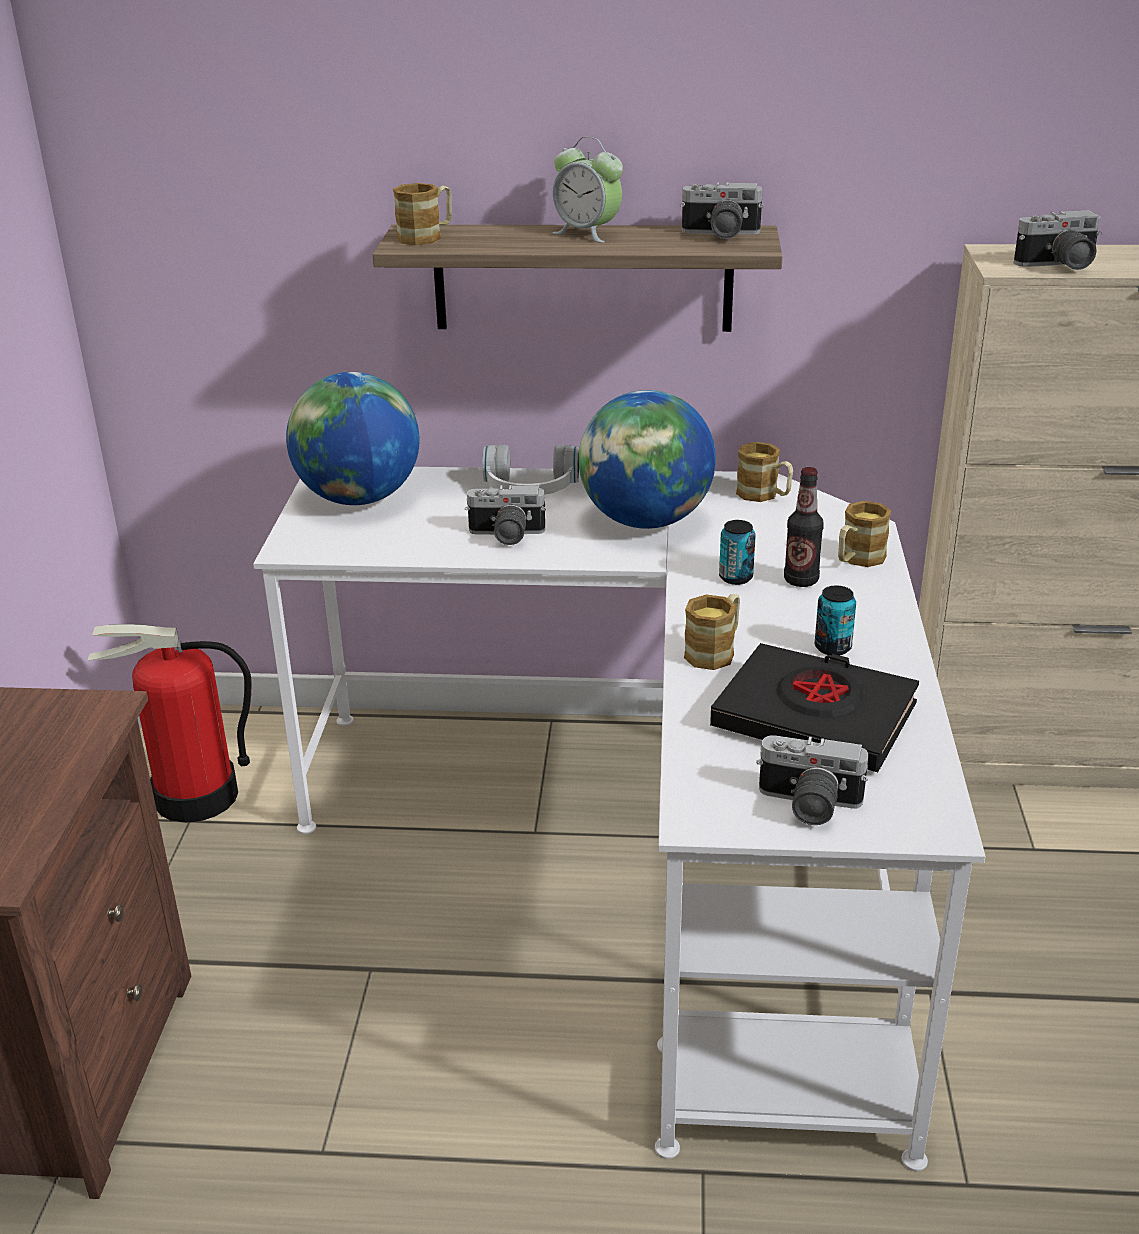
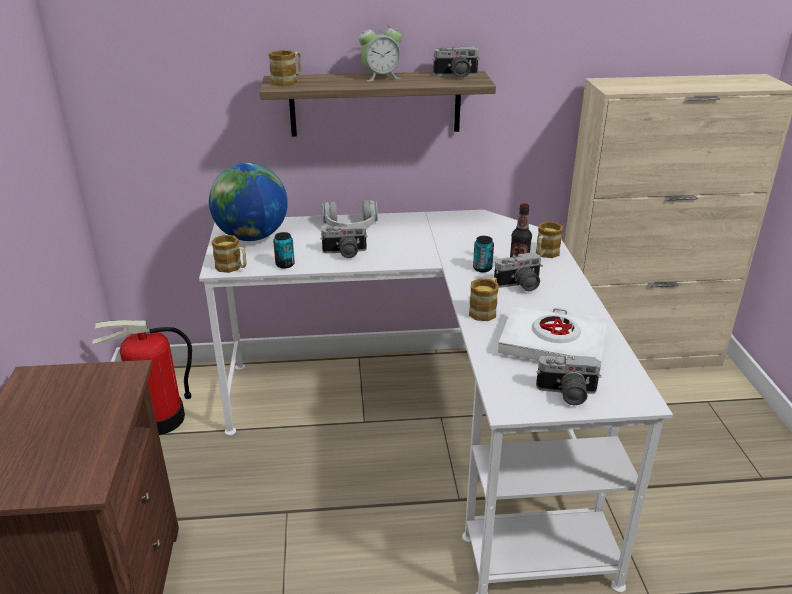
camera: 10 degrees left, 0 degrees up
(587, 233) = (381, 77): alarm clock -> alarm clock turned 45 degrees counterclockwise
(646, 521) = (422, 240): globe -> none
(764, 495) = (482, 222): mug -> mug (232, 268)
(815, 717) = (553, 343): black book -> white book
(832, 647) = (549, 303): can -> can (285, 264)
(1059, 266) = (641, 87): camera -> camera (519, 286)

